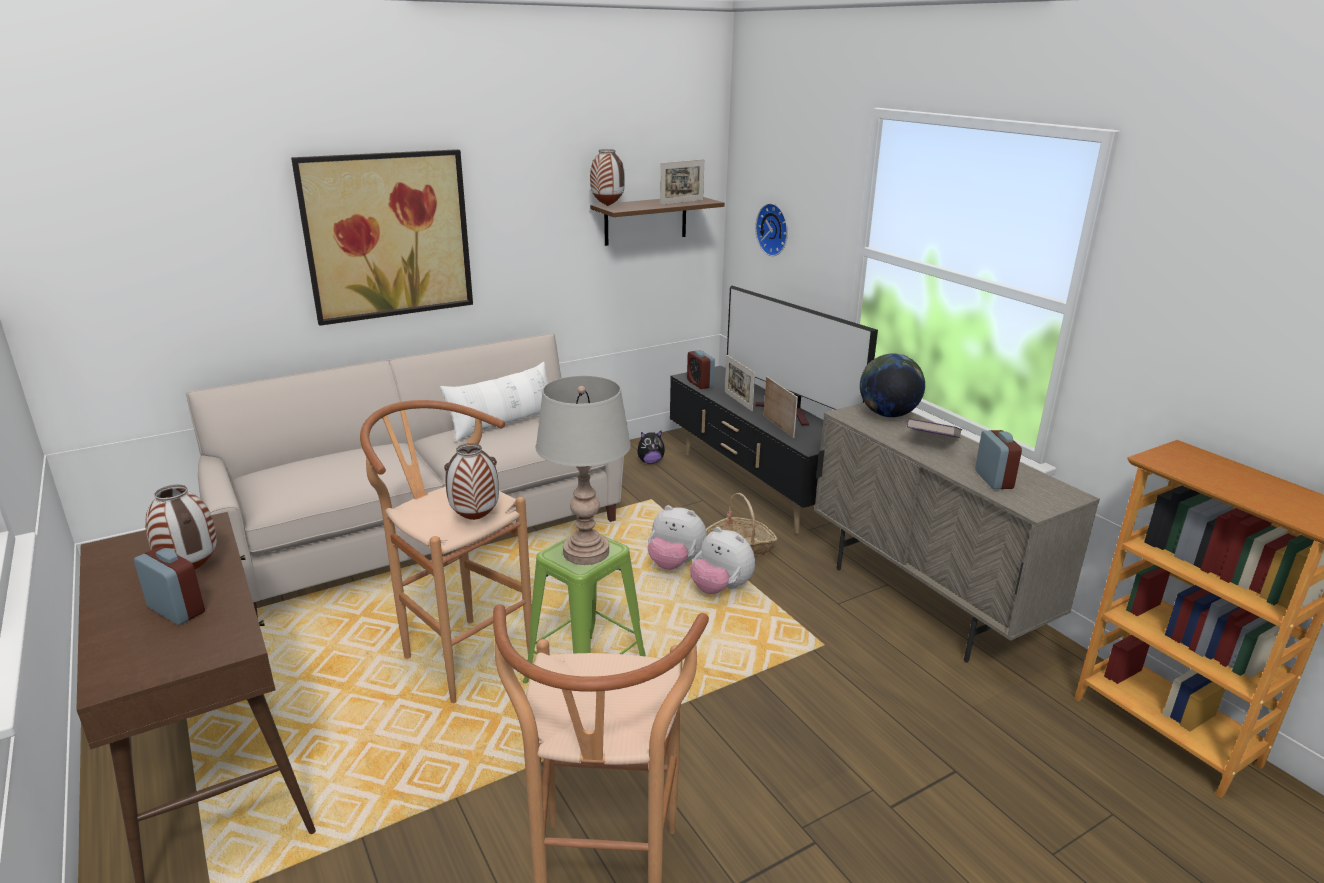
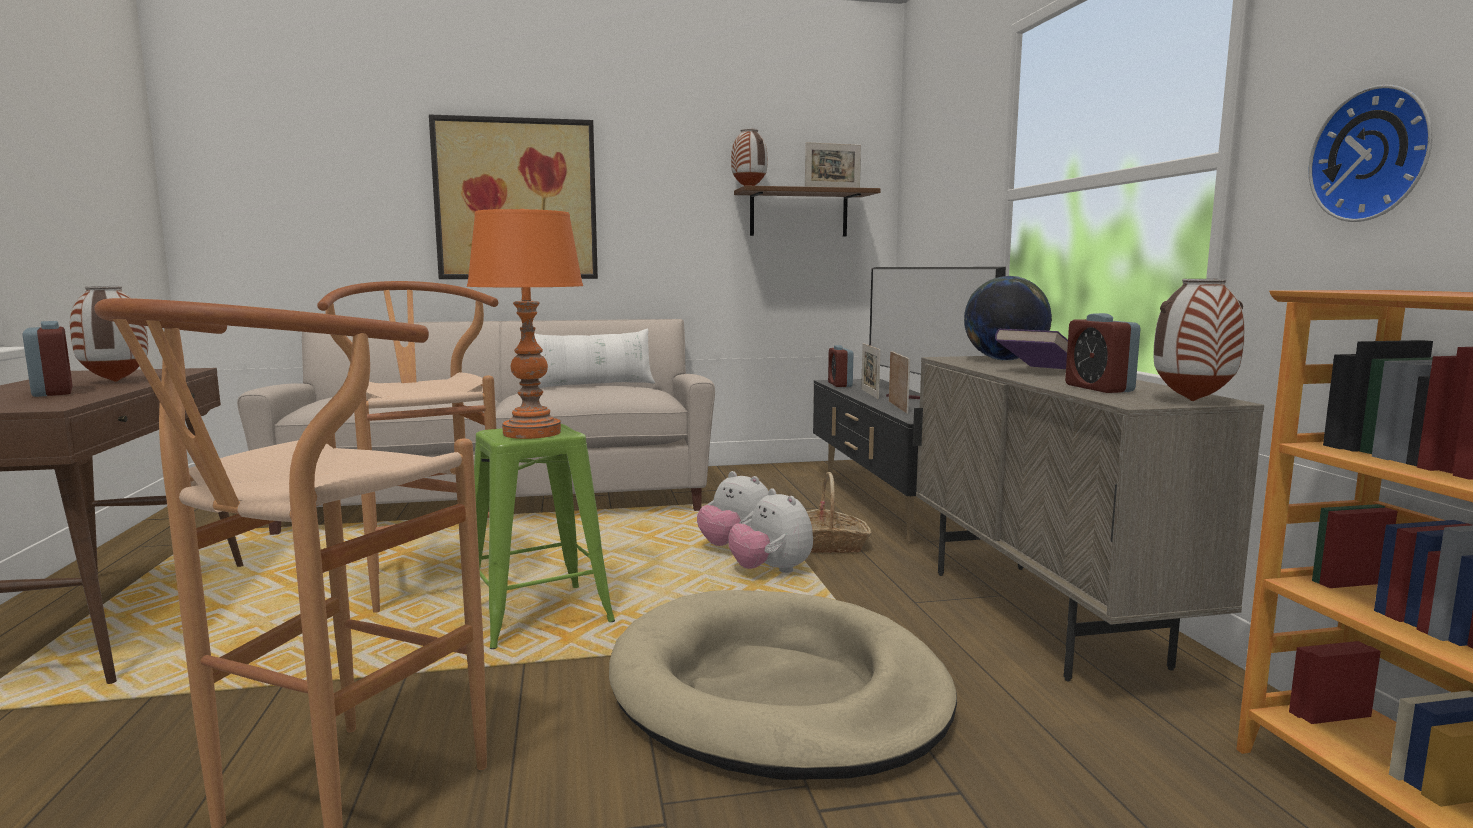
camera: 20 degrees right, 15 degrees down
(474, 519) = (429, 390): vase -> vase (1191, 401)
(586, 552) = (532, 433): grey table lamp -> orange table lamp
(650, 462) = (784, 478): plush toy -> none
(774, 229) = (933, 211): wall clock -> wall clock (1375, 155)
(806, 715) = (777, 692): none -> beige dog bed
(993, 479) = (1098, 388): alarm clock -> alarm clock turned 150 degrees clockwise

